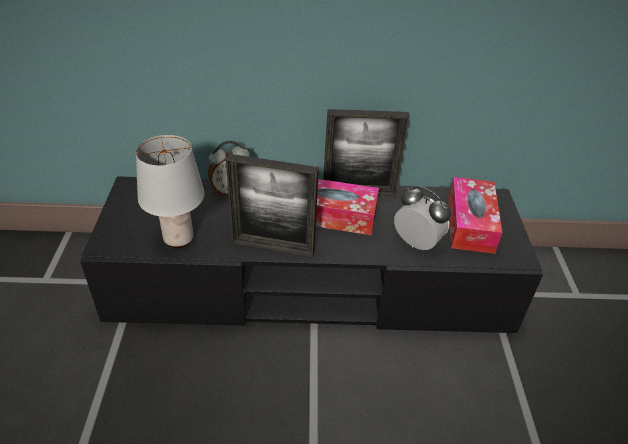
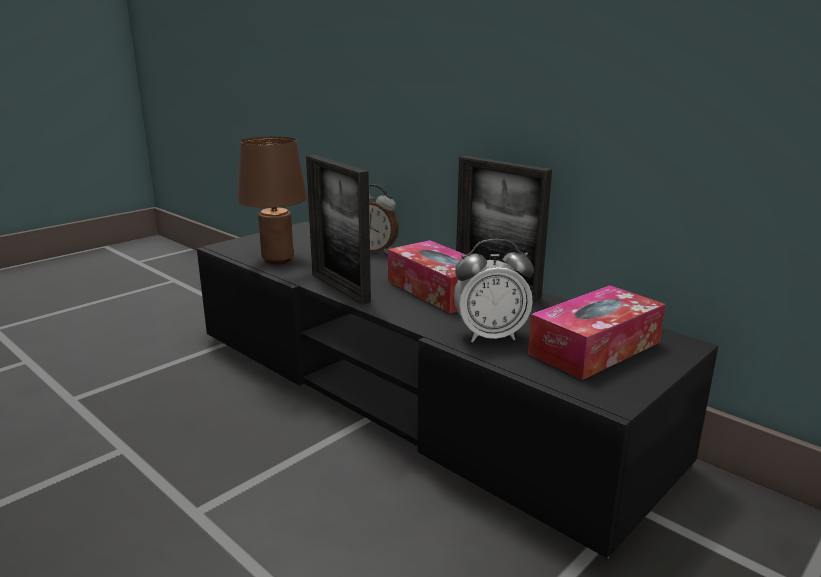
camera: 45 degrees right, 20 degrees down
(179, 239) = (278, 260): grey table lamp -> brown table lamp
(416, 243) = (490, 336): alarm clock -> alarm clock turned 90 degrees clockwise

